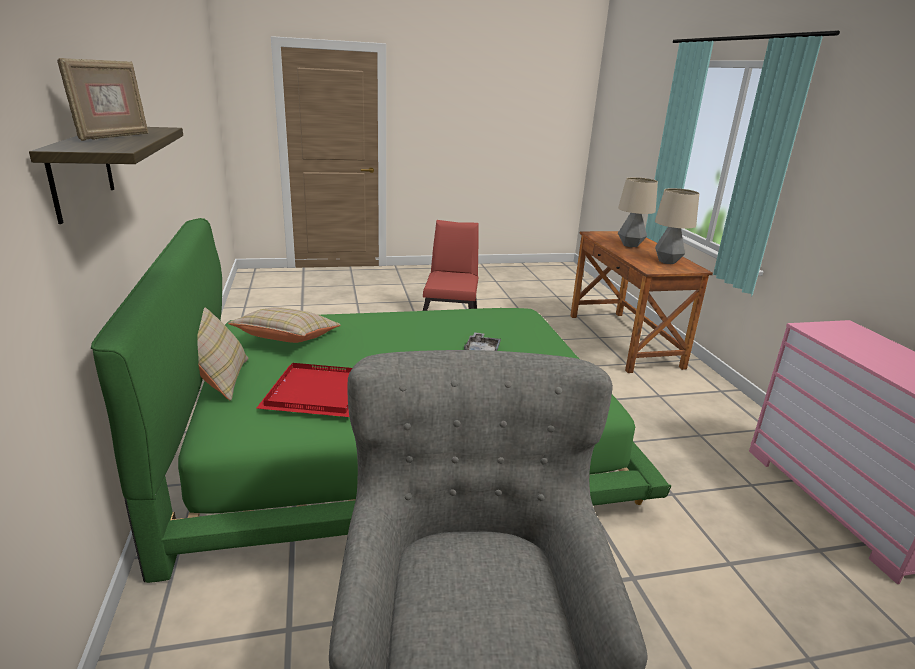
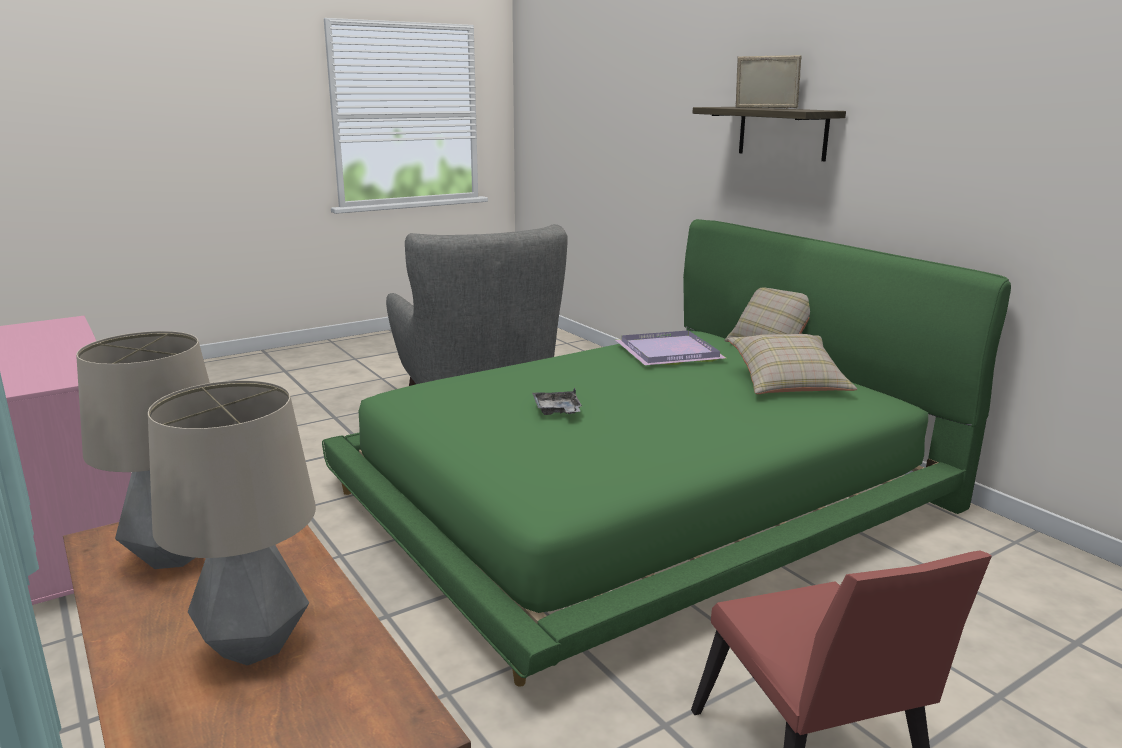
camera: 160 degrees right, 5 degrees down
(113, 137) = (765, 108): picture frame -> picture frame turned 120 degrees clockwise
(316, 392) = (671, 353): red tray -> purple tray

